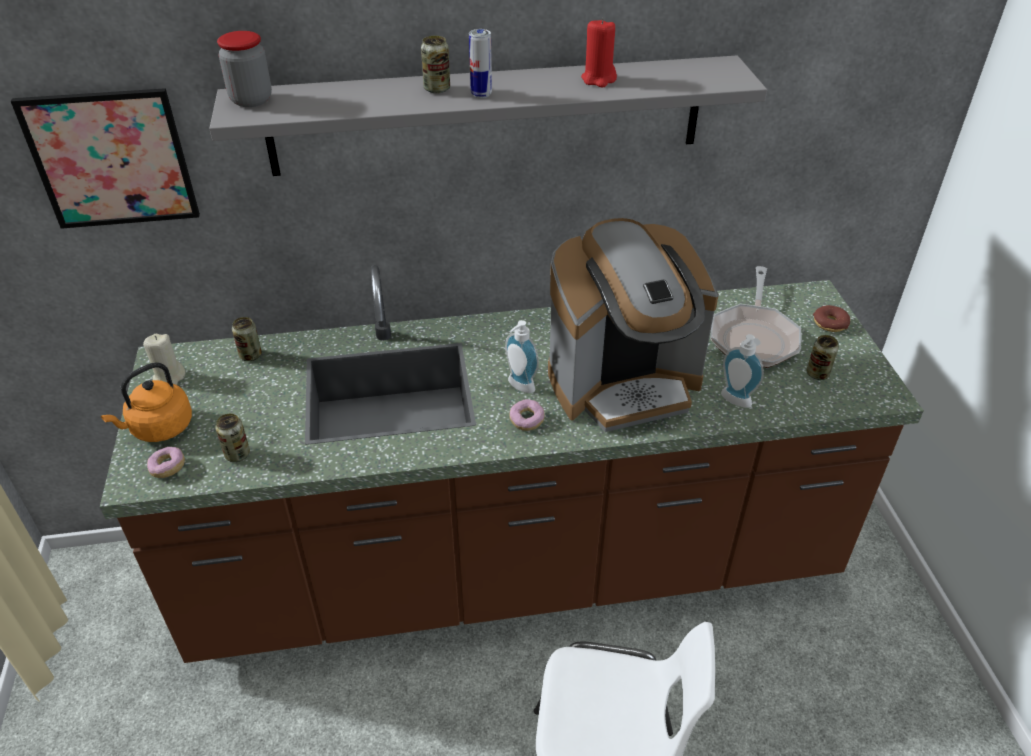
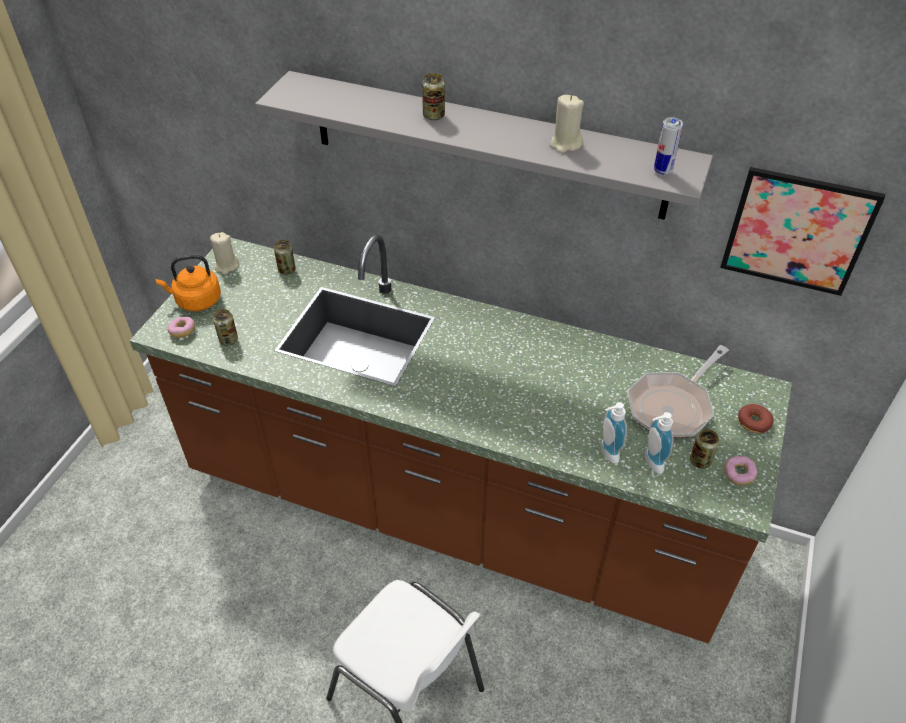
camera: 30 degrees right, 5 degrees up
(111, 159) = (218, 100): picture -> picture (797, 231)
(251, 100) = (300, 87): jar -> none
(481, 94) = (461, 131): can -> can (662, 171)
(519, 387) = (448, 370): soap dispenser -> soap dispenser (650, 463)
(526, 421) = (433, 398): donut -> donut (738, 474)
(598, 79) = (565, 144): red candle -> beige candle
(624, 384) = (530, 401): coffee machine -> none

